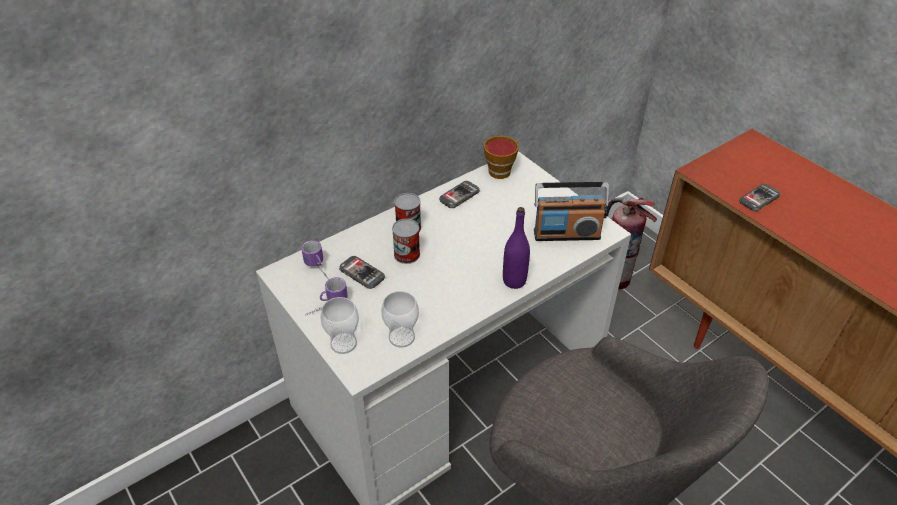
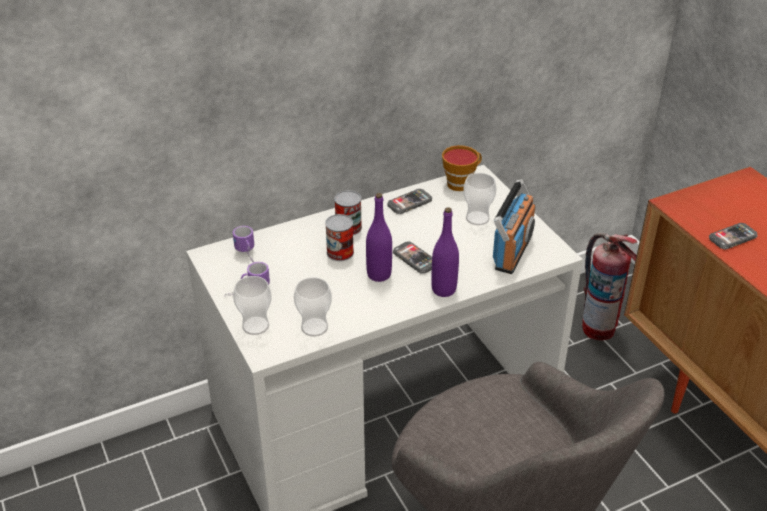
camera: 10 degrees right, 5 degrees down
(362, 273) = (290, 265): phone -> phone (415, 259)
(449, 273) = (379, 274): none -> purple bottle
(525, 204) = (477, 218): none -> cup
(566, 234) = (512, 251): radio -> radio turned 75 degrees counterclockwise

